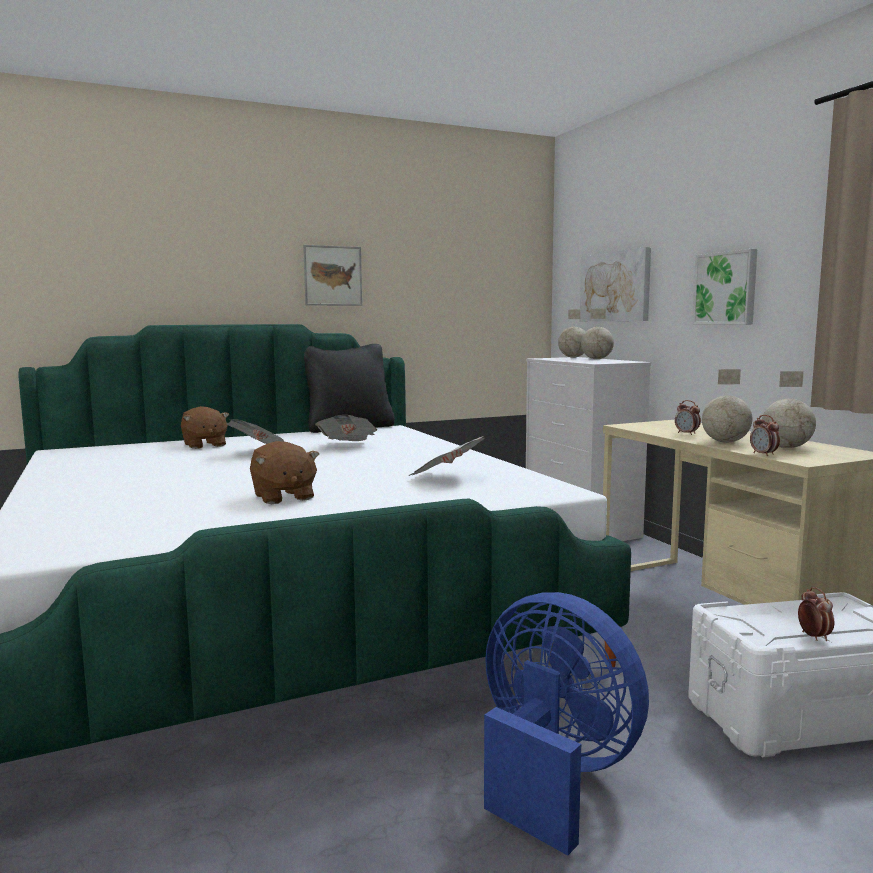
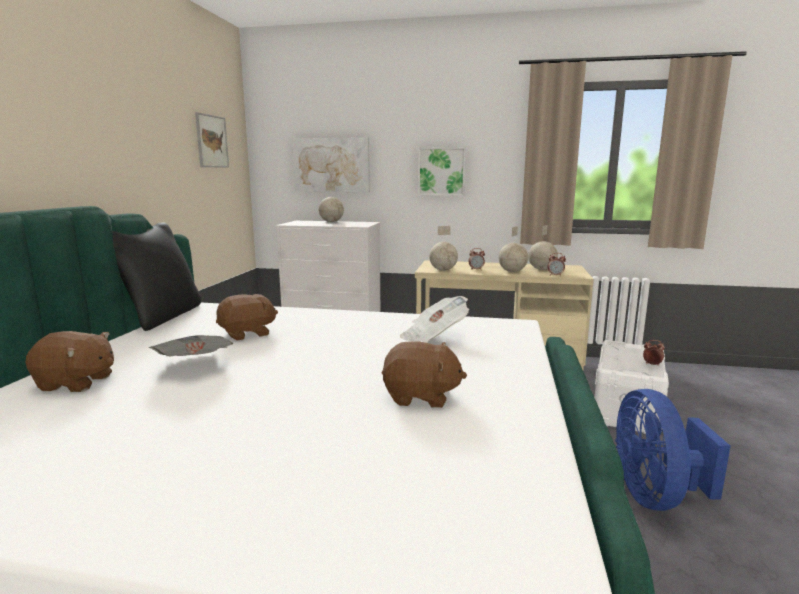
camera: 55 degrees left, 5 degrees up
(333, 276) = (104, 146): picture -> picture (212, 141)
(348, 446) = (247, 334): newspaper -> brown plush toy
(552, 775) = (655, 495): blue fan -> blue fan turned 75 degrees counterclockwise
(573, 357) = (301, 221): globe -> globe (442, 270)

